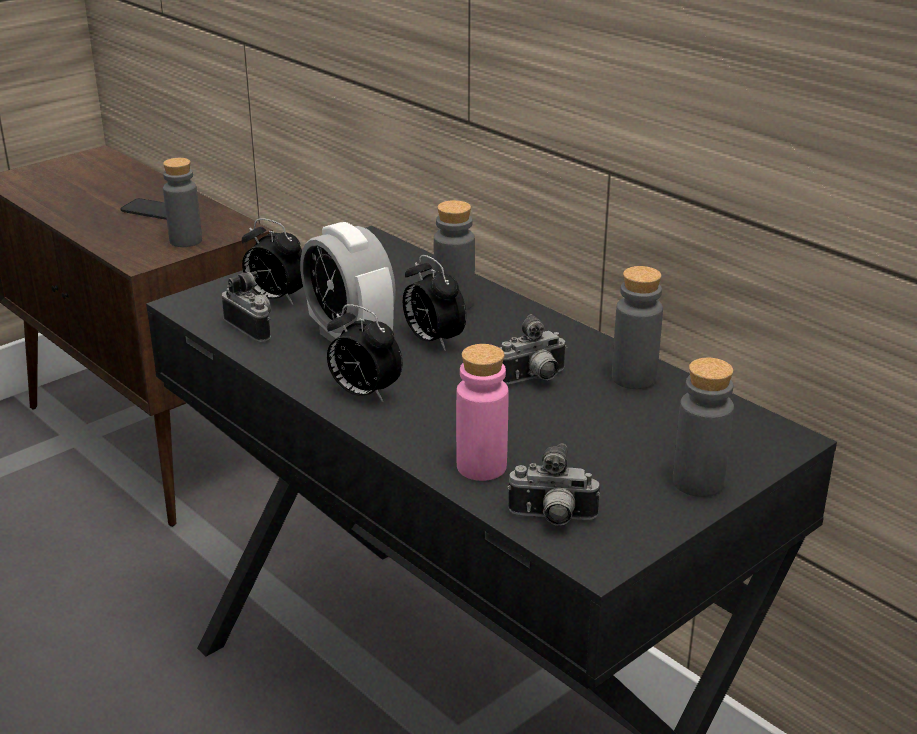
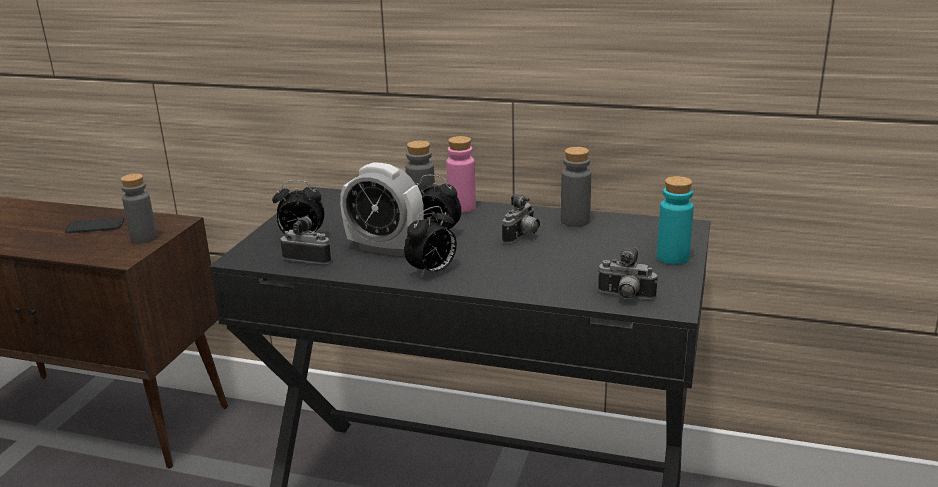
camera: 30 degrees left, 5 degrees down
(363, 394) = (432, 272): alarm clock -> alarm clock turned 45 degrees counterclockwise
(481, 467) = (553, 285): pink bottle -> pink bottle (462, 207)
(552, 519) = (625, 297): camera -> camera turned 45 degrees clockwise
(698, 482) = (672, 257): grey bottle -> turquoise bottle

